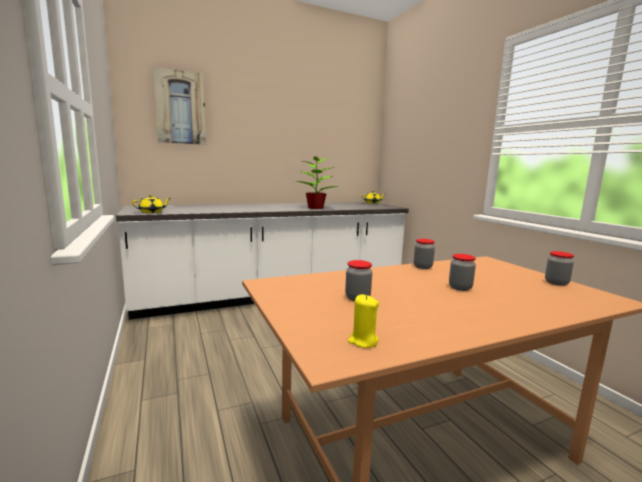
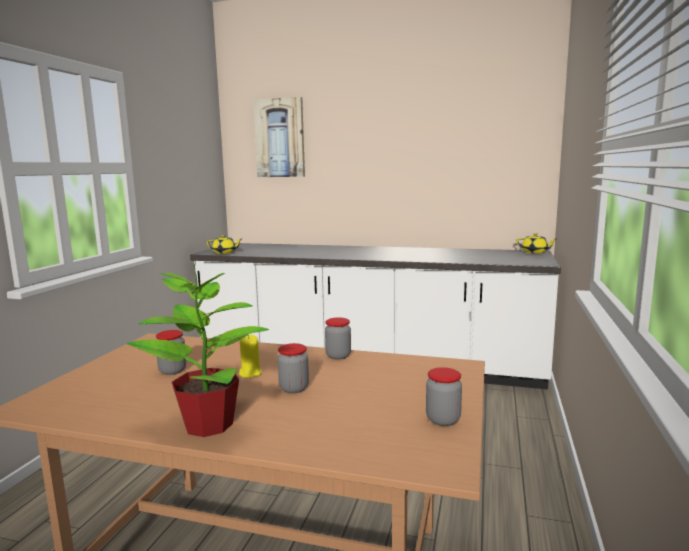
camera: 40 degrees right, 0 degrees up
(316, 208) = (410, 257): potted plant -> potted plant (210, 425)
(363, 341) = (71, 403): yellow candle -> yellow candle (250, 373)

